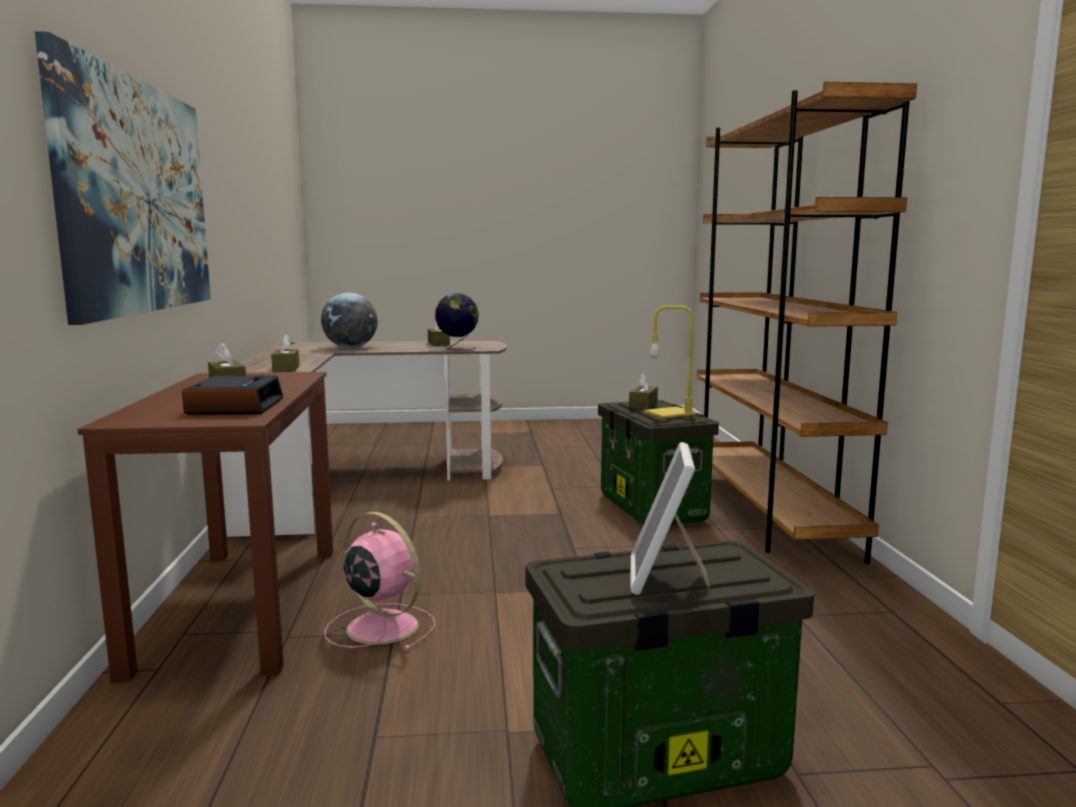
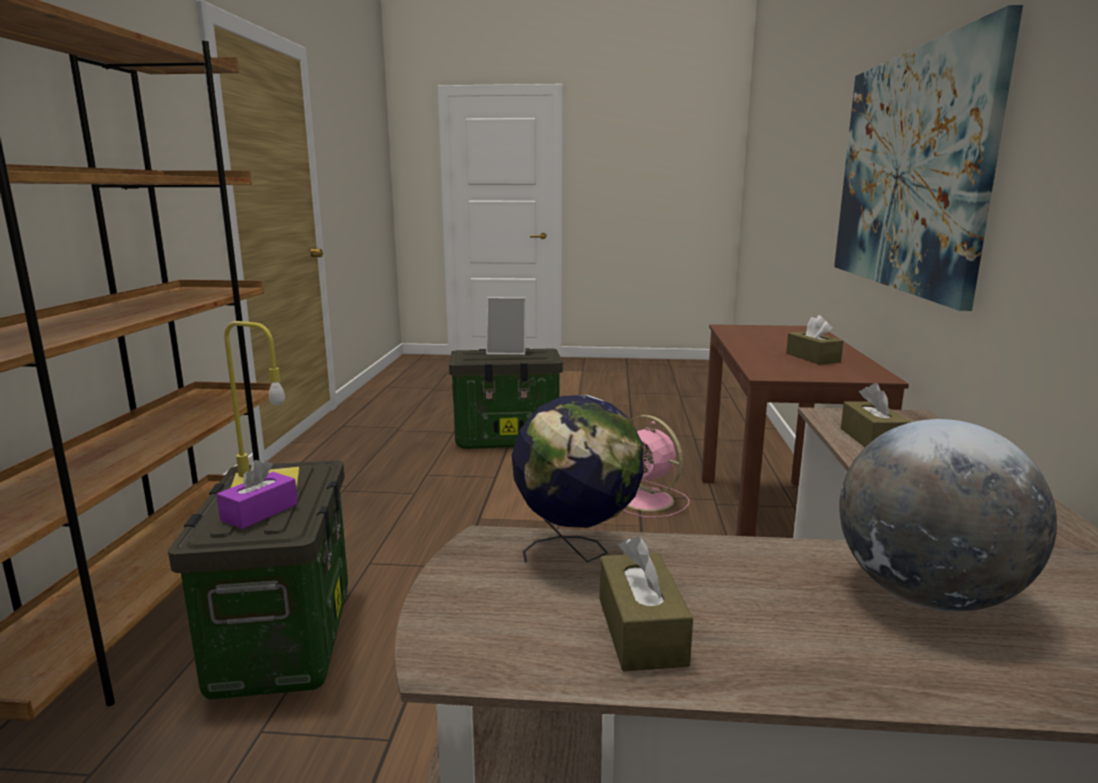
camera: 170 degrees left, 5 degrees up
(235, 406) = (755, 336): alarm clock -> none
(643, 405) = (260, 512): brown tissue box -> purple tissue box
(665, 578) = (507, 352): picture frame -> picture frame turned 75 degrees clockwise

